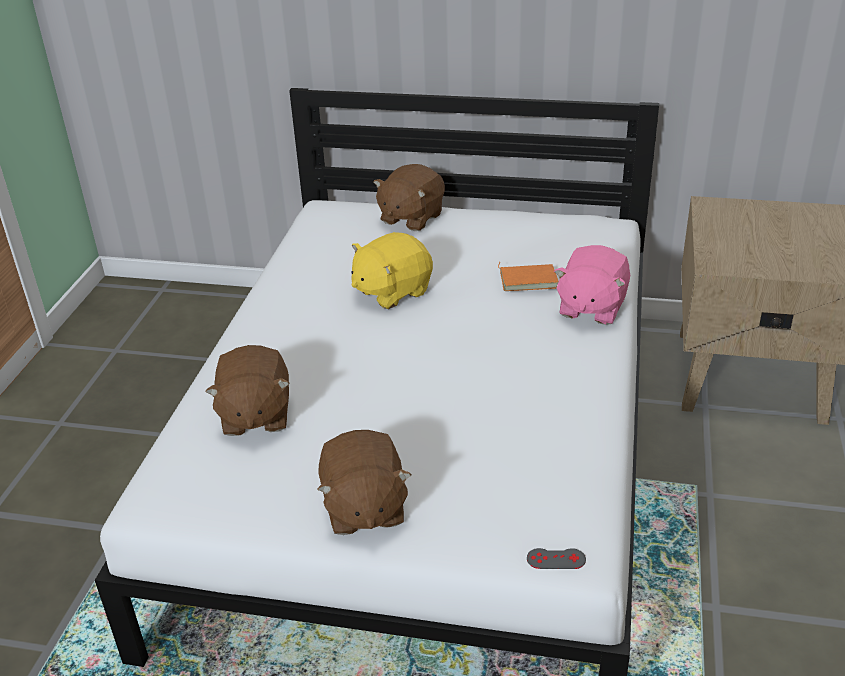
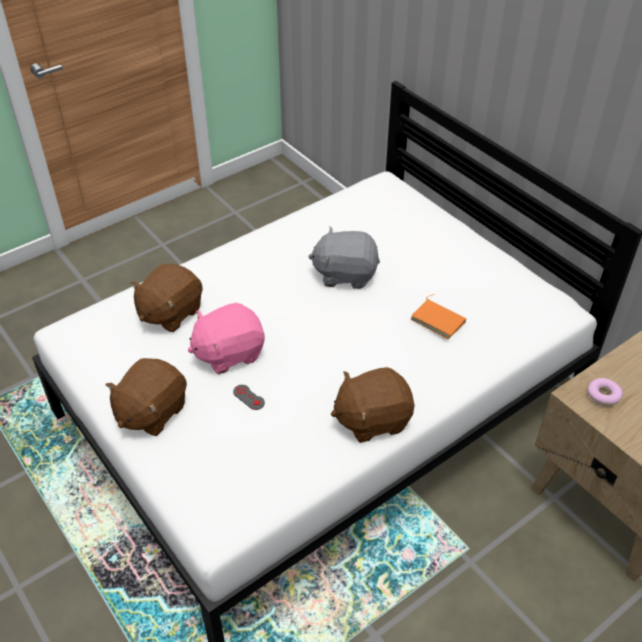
camera: 40 degrees right, 10 degrees up
(391, 291) = (345, 274): yellow plush toy -> grey plush toy
(410, 218) = (429, 222): brown plush toy -> brown plush toy (372, 419)
(556, 559) = (201, 522): grey game controller -> grey game controller (249, 397)
(591, 307) = (454, 369): pink plush toy -> pink plush toy (229, 353)
(731, 255) = (603, 396): none -> donut

